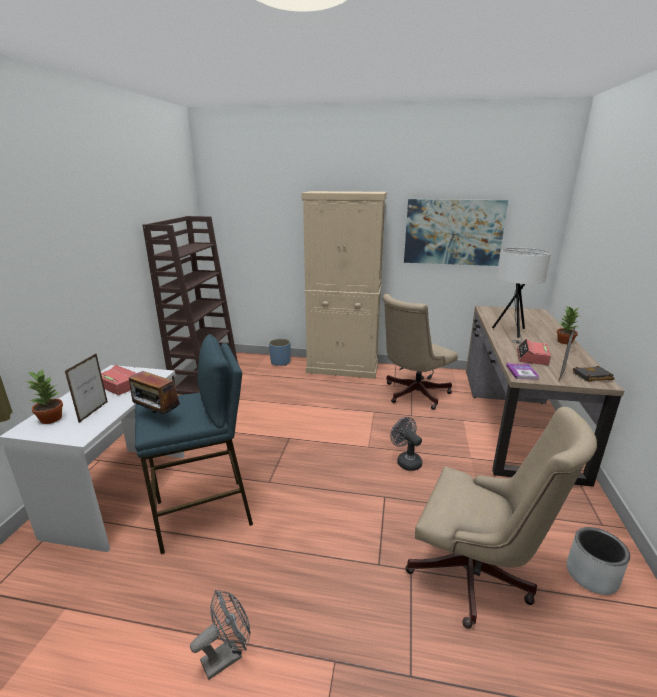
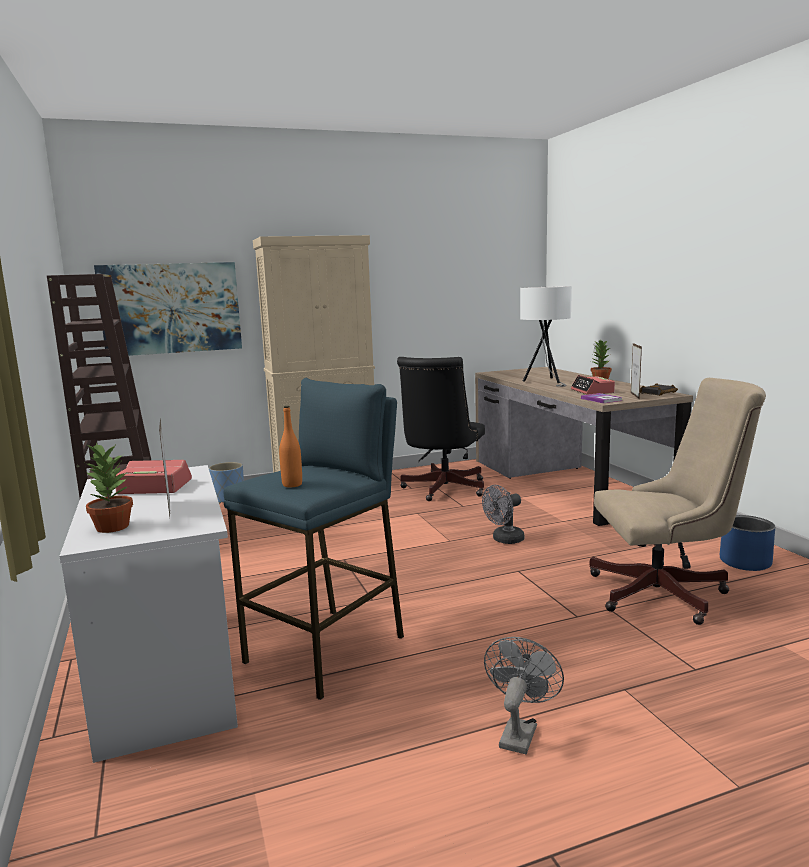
camera: 30 degrees left, 10 degrees down
(157, 417) = (292, 484): radio -> orange bottle
(406, 461) = (504, 540): grey fan -> grey fan turned 60 degrees counterclockwise
(412, 394) = (442, 490): beige office chair -> black office chair
(453, 232) = (436, 286): picture -> picture (171, 308)
(592, 575) = (745, 562): grey planter -> blue planter

